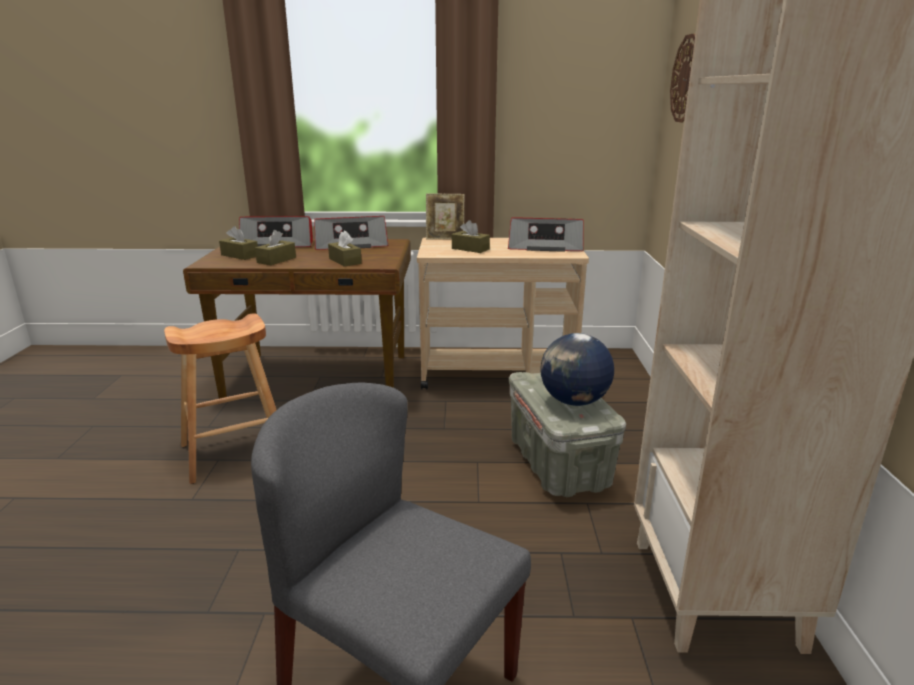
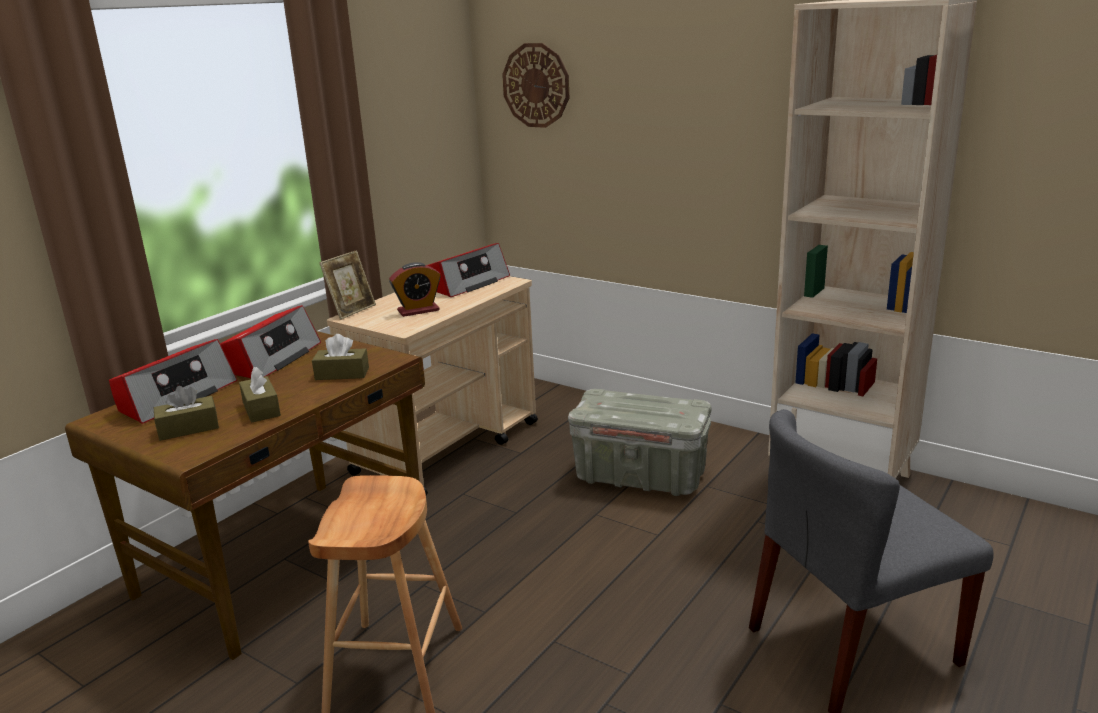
camera: 55 degrees left, 0 degrees up
(470, 249) = (418, 310): brown tissue box -> alarm clock
(574, 401) = (657, 407): globe -> none

